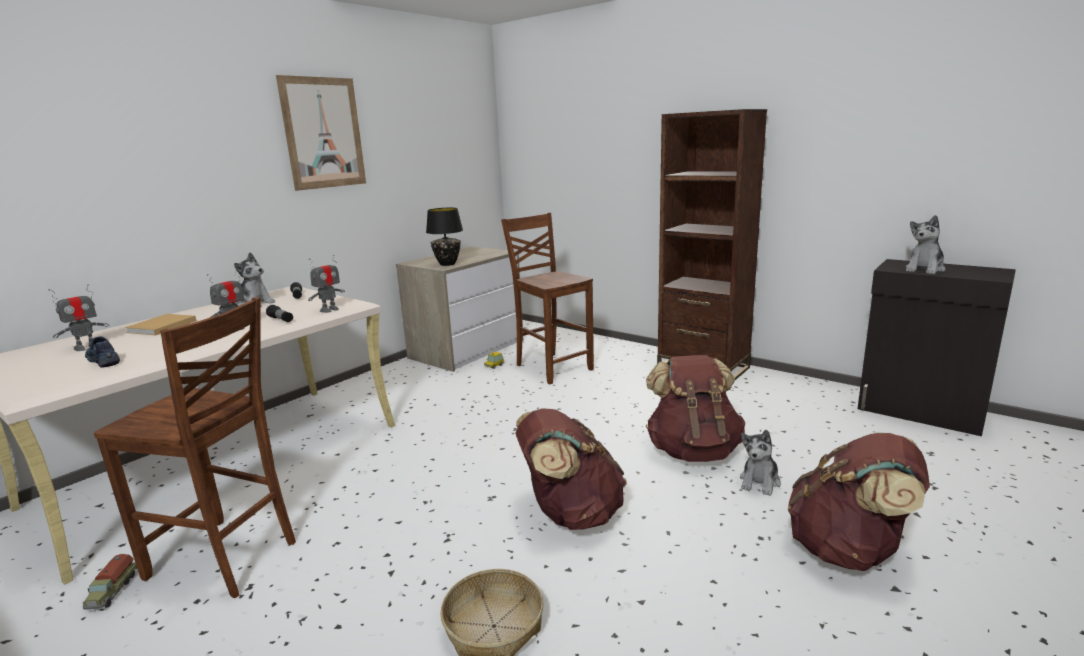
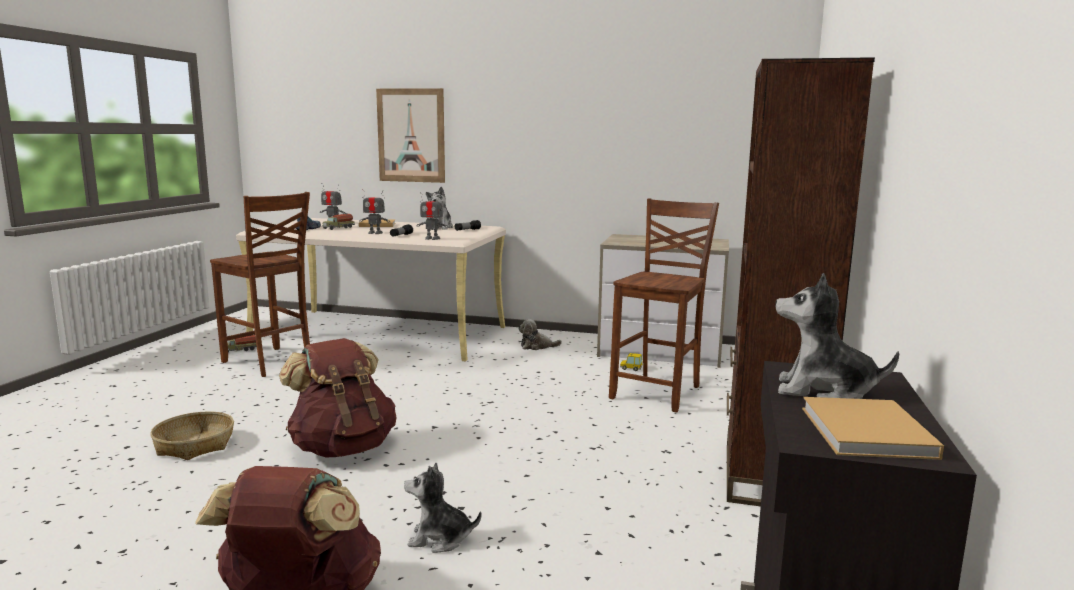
camera: 65 degrees right, 5 degrees down
(141, 345) = (338, 228): none -> toy truck
(225, 560) = (269, 363): brown chair -> brown chair turned 45 degrees counterclockwise
(323, 133) = (558, 97): picture -> picture (411, 135)
(396, 389) = (537, 346): none -> plush toy
(447, 264) = (629, 242): black table lamp -> none
(693, 451) = (496, 492): brown backpack -> none
(980, 272) = (867, 434): none -> beige book

